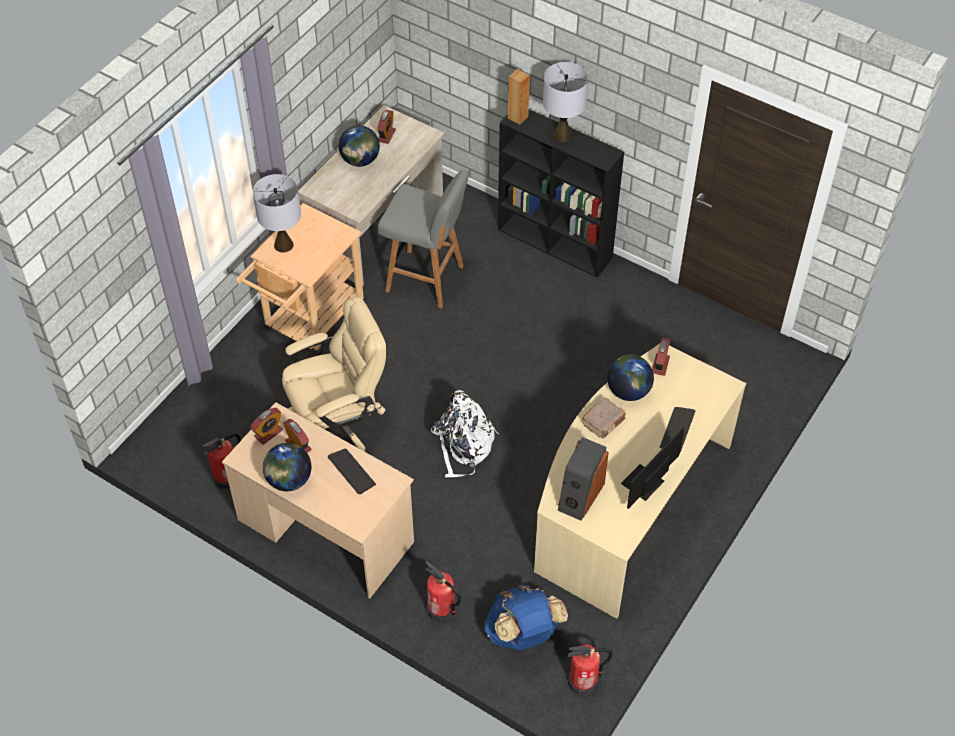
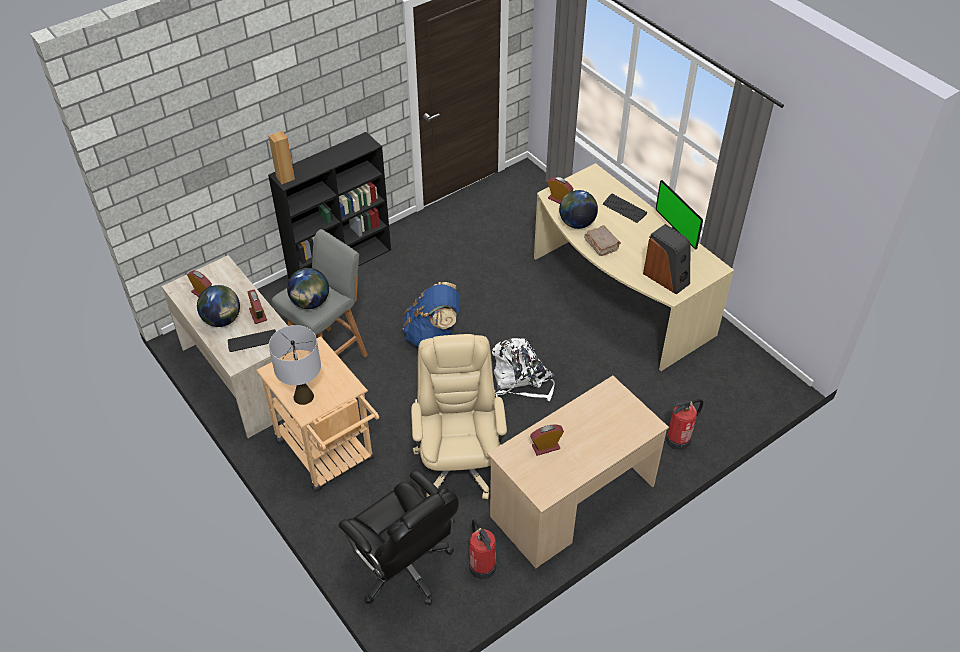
camera: 70 degrees left, 5 degrees down
(207, 418) = (403, 567): none -> black office chair
(268, 433) = (522, 467): alarm clock -> alarm clock (258, 315)
(289, 480) = (583, 463): globe -> globe (310, 302)
(352, 471) = (590, 415): keyboard -> keyboard (253, 341)
(523, 633) = (715, 393): blue backpack -> blue backpack (433, 336)
(562, 135) = (324, 159): grey table lamp -> none
(583, 681) = (766, 370): fire extinguisher -> none

